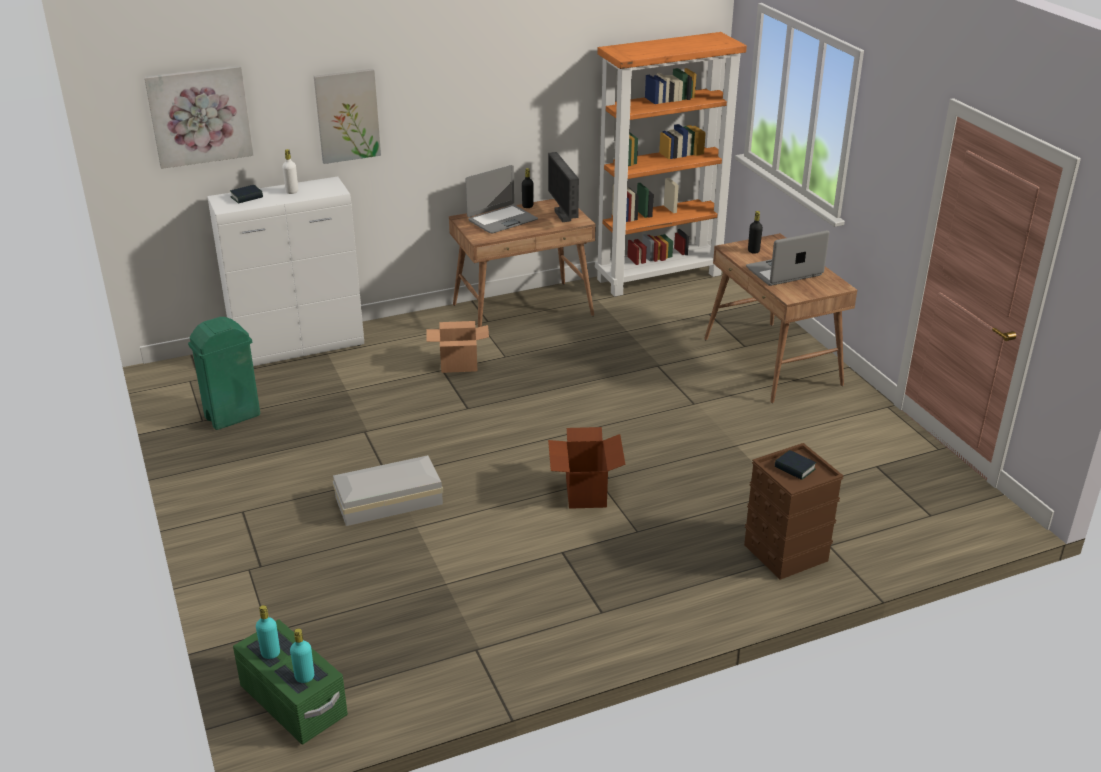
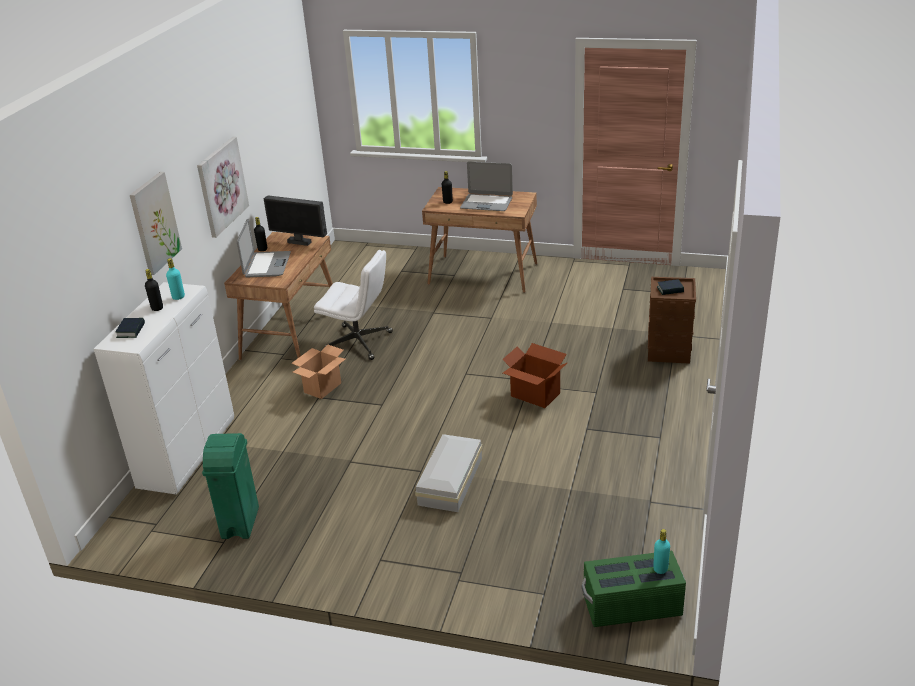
camera: 50 degrees left, 0 degrees up
(199, 116) = (69, 271): picture -> picture (221, 186)
(270, 653) = (620, 577): turquoise bottle -> turquoise bottle (178, 297)
(292, 191) = (157, 308): white bottle -> black bottle
(552, 349) = (359, 342): none -> white office chair
(659, 276) = (332, 268): orange bookcase -> none
(784, 272) = (486, 203): laptop -> laptop turned 90 degrees counterclockwise

